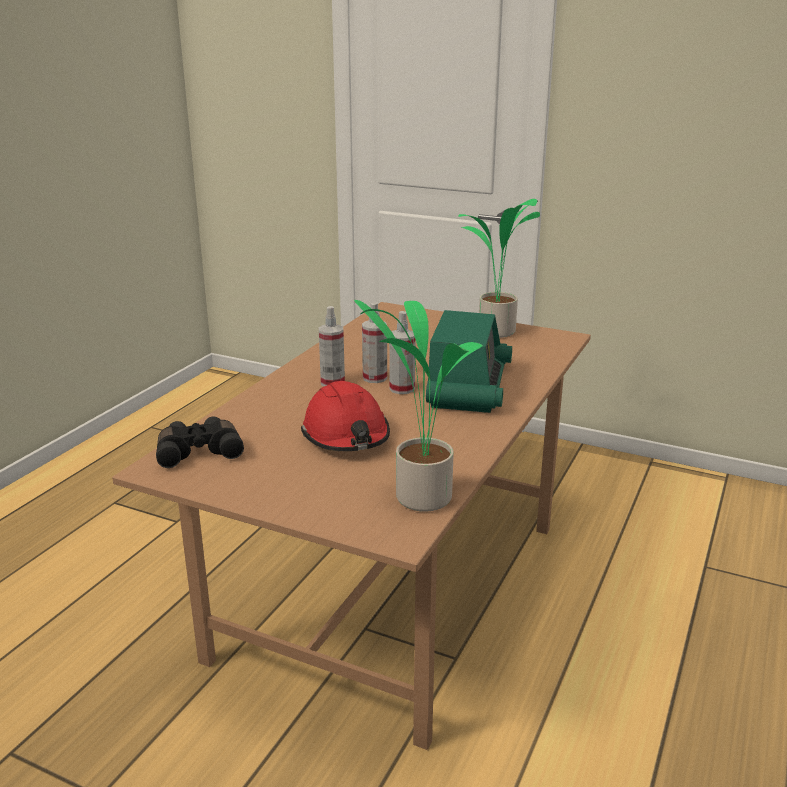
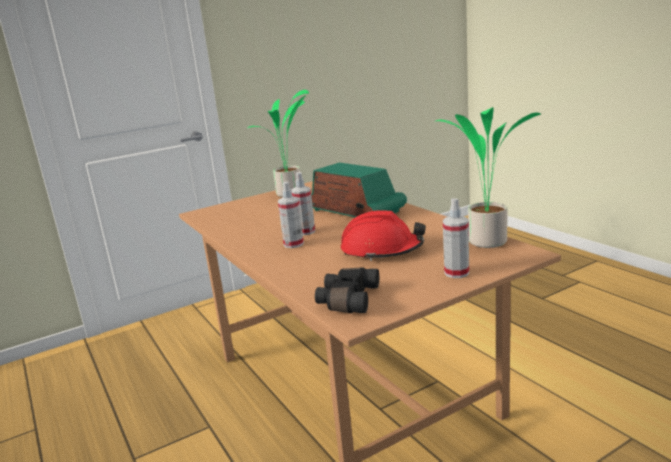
camera: 55 degrees left, 5 degrees down
(402, 389) = (334, 227): spray bottle -> spray bottle (456, 273)

